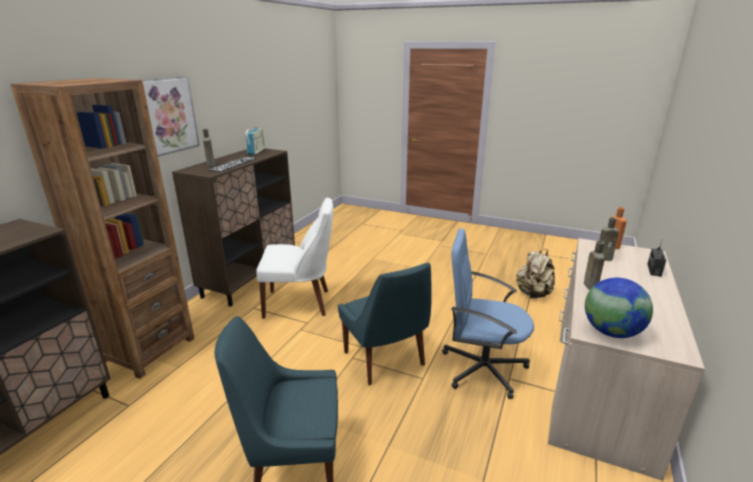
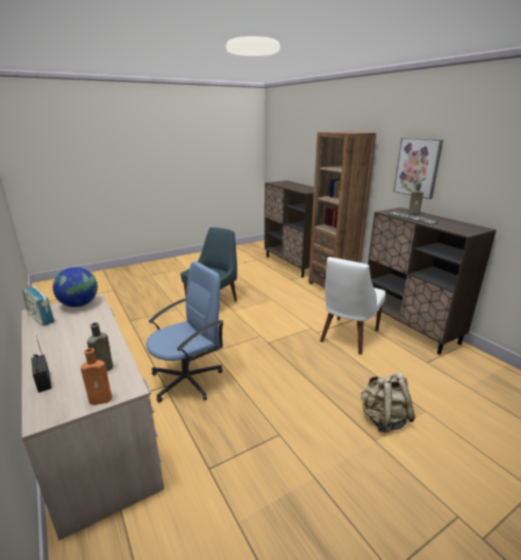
camera: 125 degrees right, 0 degrees up
(256, 152) = (466, 227): radio -> radio (41, 318)
(385, 360) = (243, 346): blue chair -> none
(533, 294) = (227, 513): beige backpack -> beige backpack (383, 419)
(589, 285) = (105, 329): brown bottle -> none

